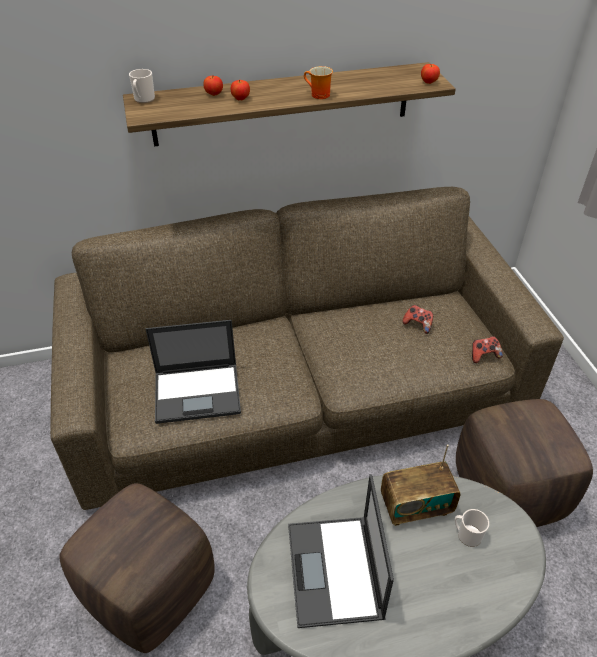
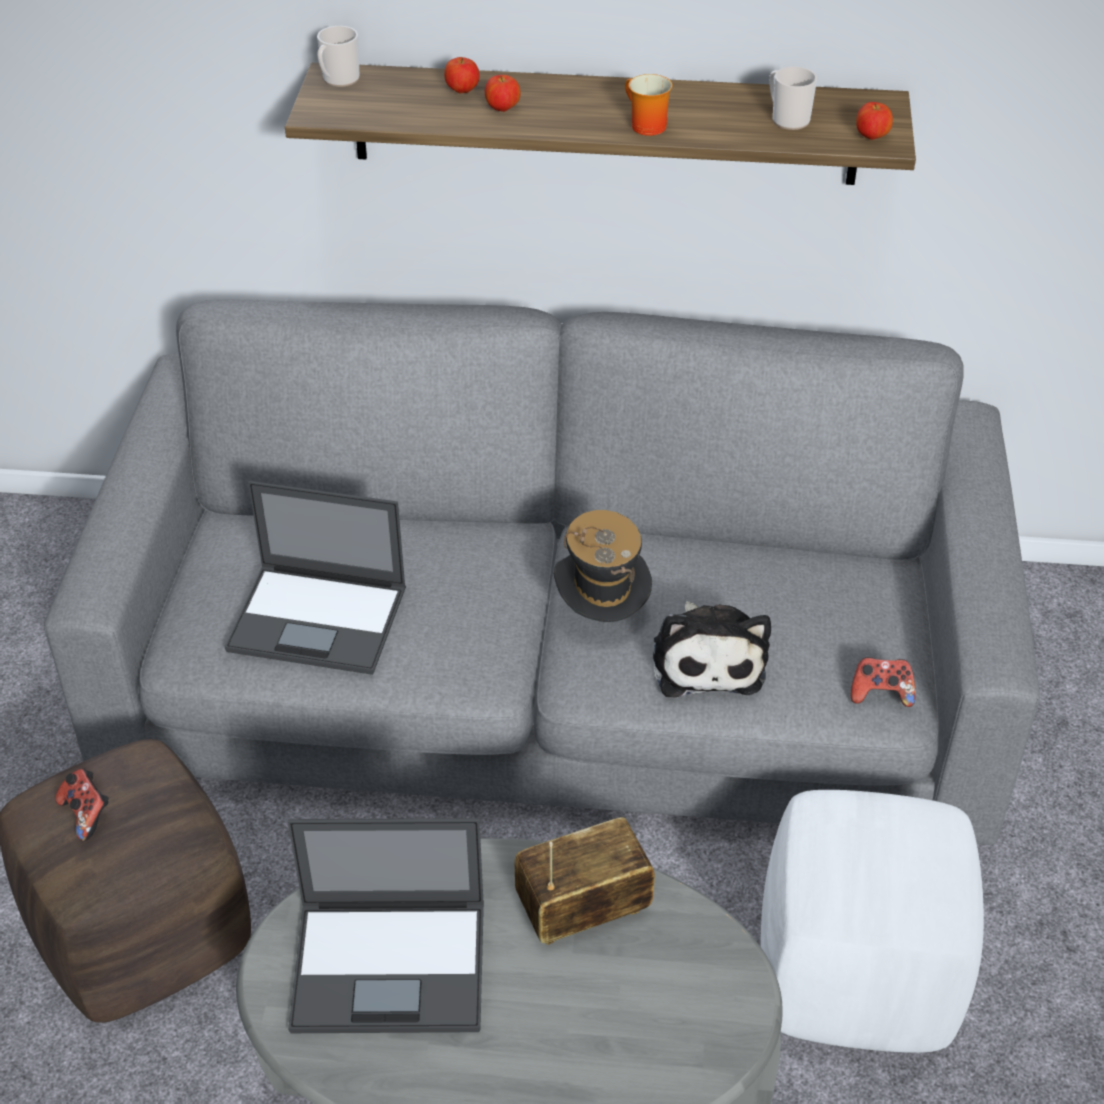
camera: 20 degrees right, 0 degrees up
(298, 388) = (552, 673): brown sofa -> grey sofa
(335, 572) = (392, 966): laptop -> laptop turned 105 degrees counterclockwise
(336, 355) = (601, 619): none -> hat
(399, 360) = (707, 659): none -> plush toy
(415, 506) = (583, 909): radio -> radio turned 150 degrees clockwise
(418, 325) = (783, 603): game controller -> game controller (87, 814)
(466, 535) = (645, 981): mug -> mug (787, 118)
(507, 494) = (855, 979): brown ottoman -> white ottoman

